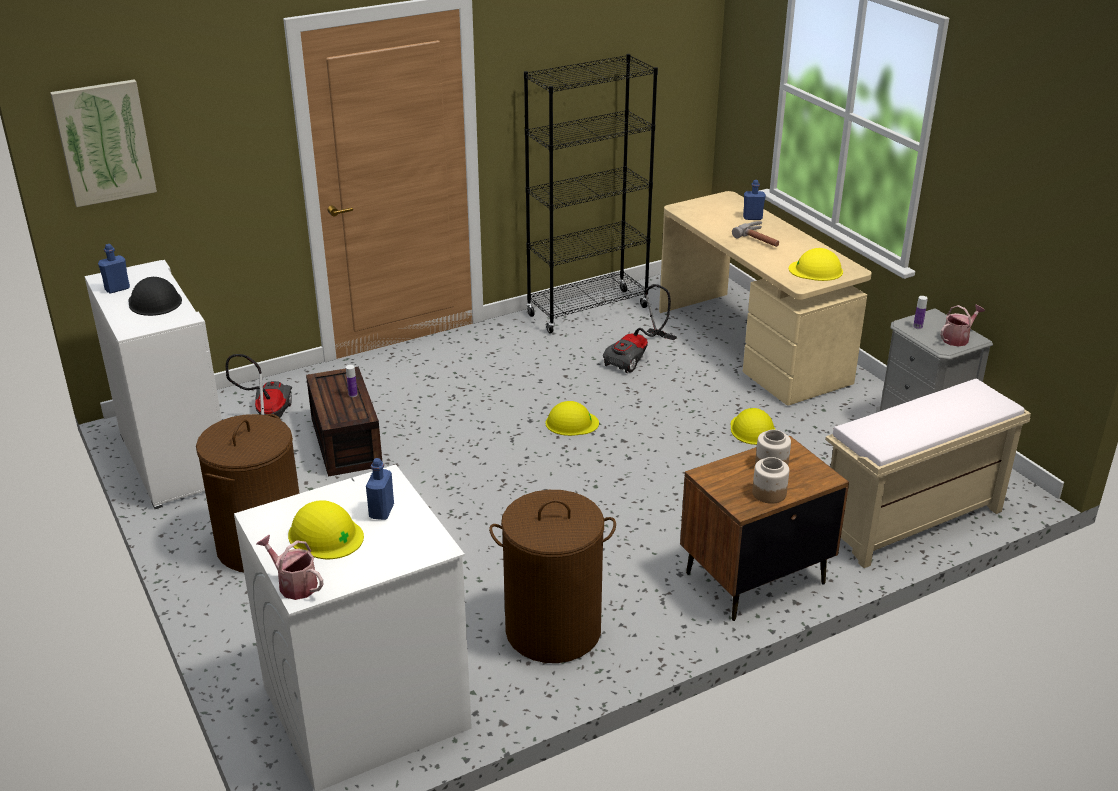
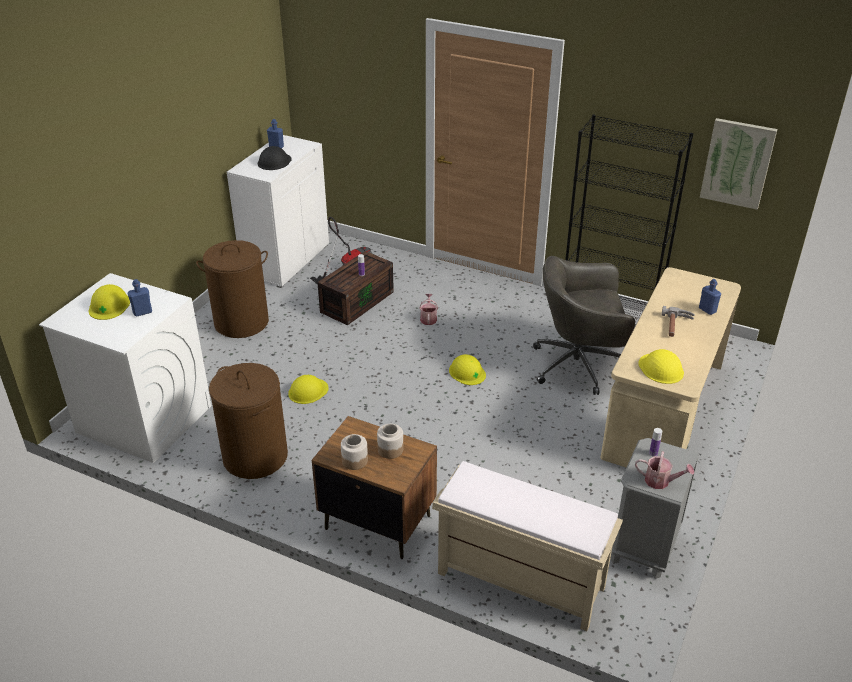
camera: 55 degrees right, 5 degrees up
(104, 142) = (314, 61): picture -> picture (737, 163)
(294, 584) = (62, 315): watering can -> watering can (428, 318)
(638, 357) = (579, 365): vacuum cleaner -> grey office chair
(752, 429) = (550, 454): yellow hard hat -> yellow hard hat (308, 391)

